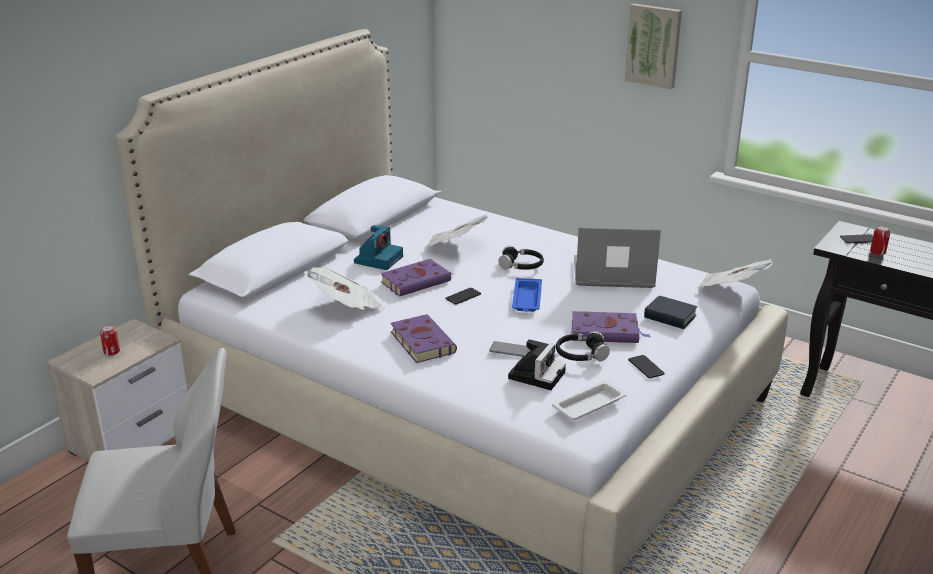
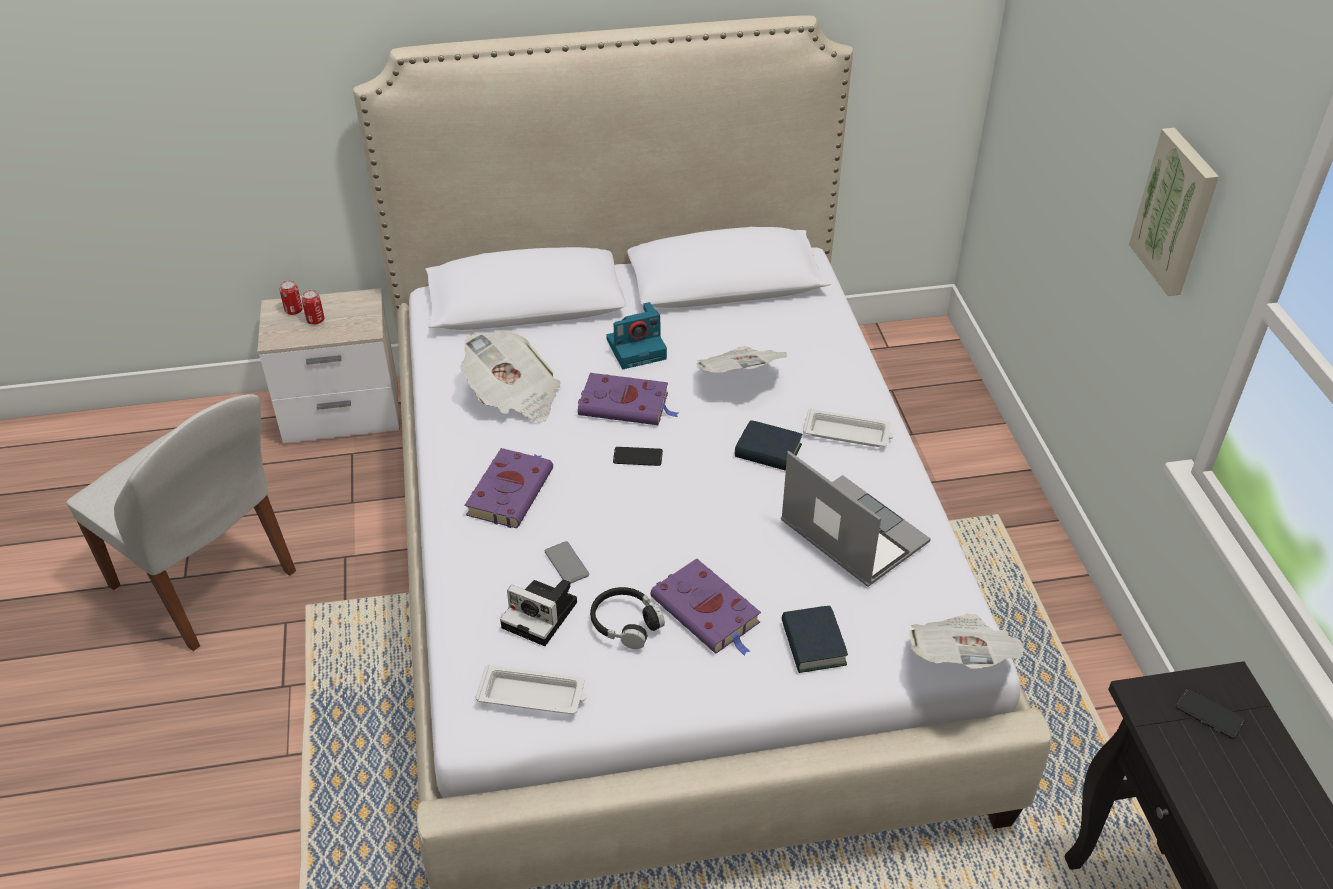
camera: 45 degrees right, 15 degrees up
(521, 265) = (768, 451): black headphones -> book
(527, 299) = (695, 505): blue tray -> none
(536, 374) = (542, 615): camera -> camera turned 45 degrees clockwise
(545, 243) = (848, 433): none -> white tray
(646, 367) = (670, 692): phone -> none
(877, 253) = (1196, 756): can -> can (293, 311)

